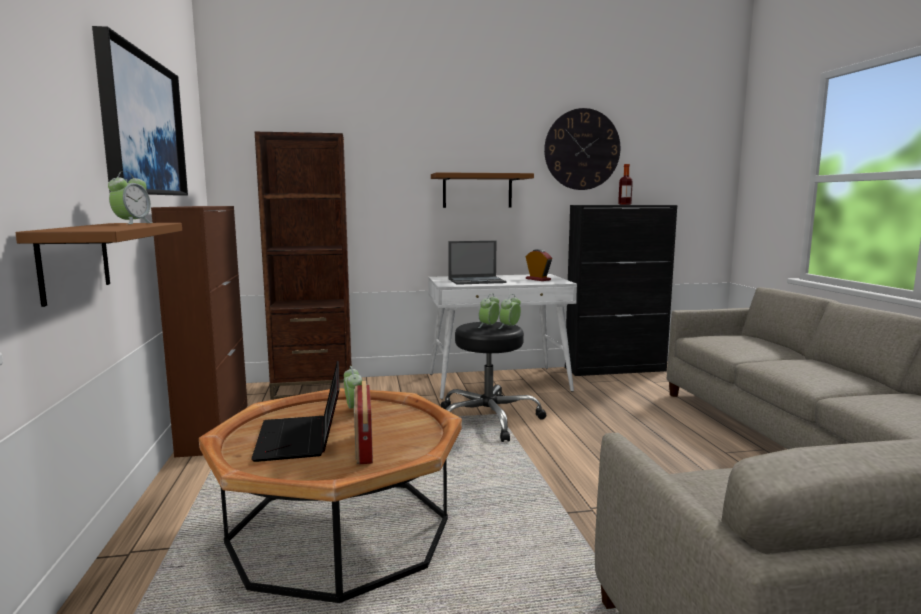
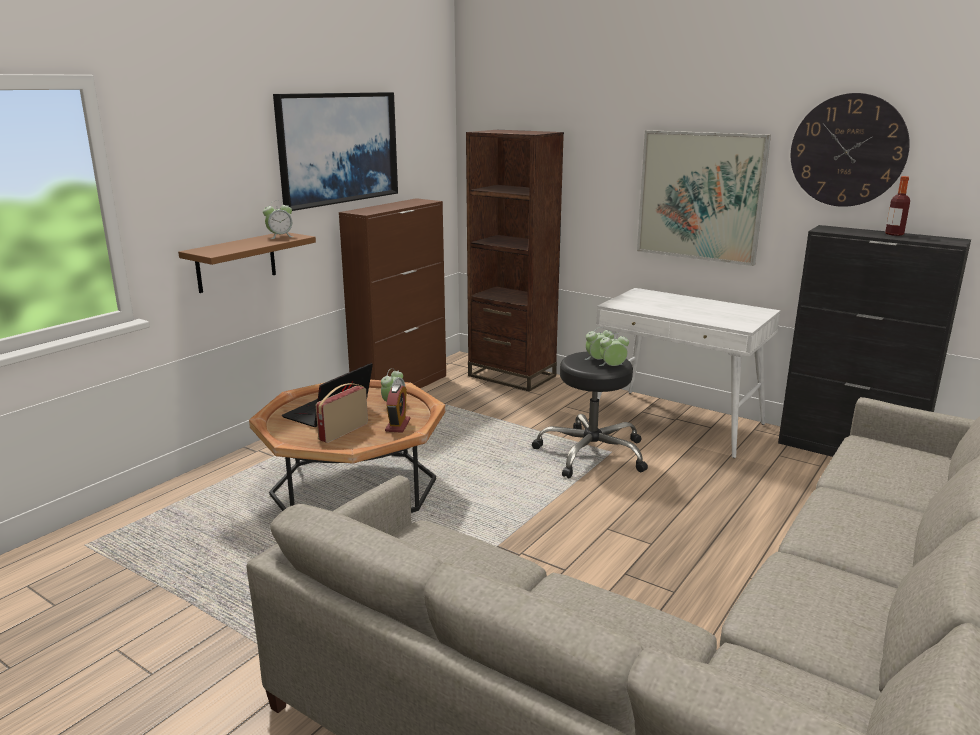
camera: 45 degrees right, 10 degrees up
(477, 191) = (700, 196): brown shelf -> picture
(477, 281) = (658, 305): laptop -> none
(538, 279) = (729, 316): alarm clock -> alarm clock (398, 425)

